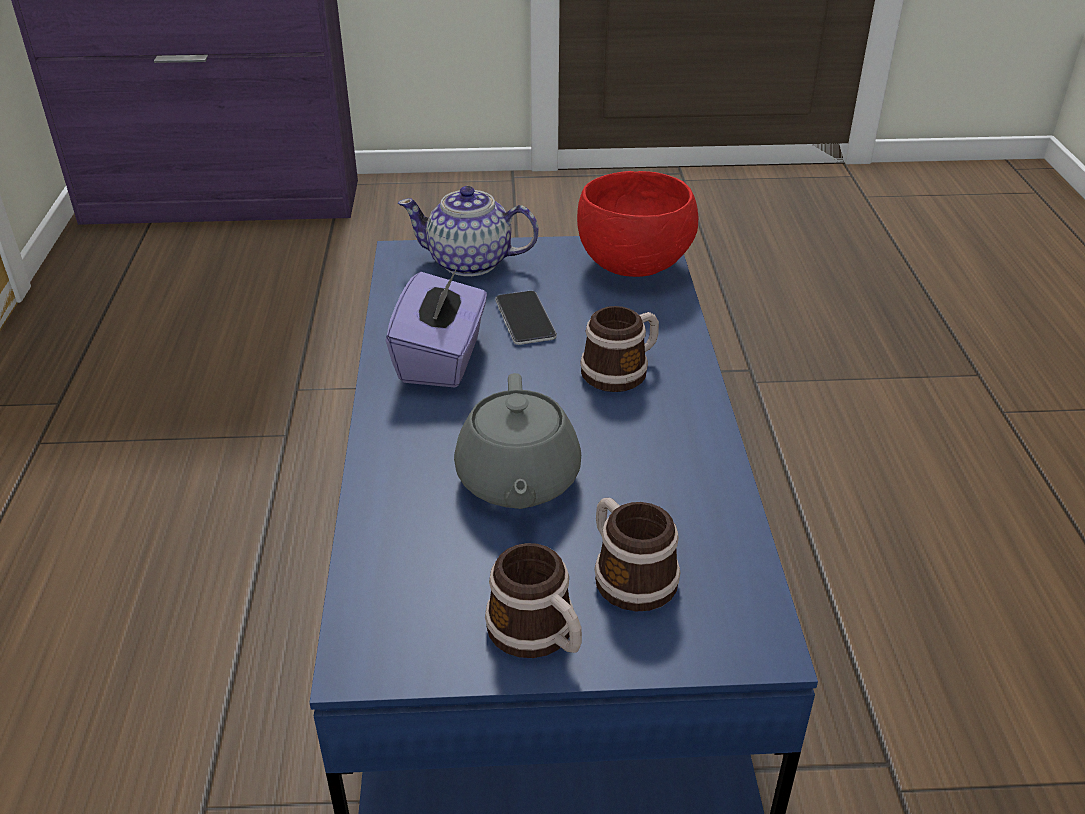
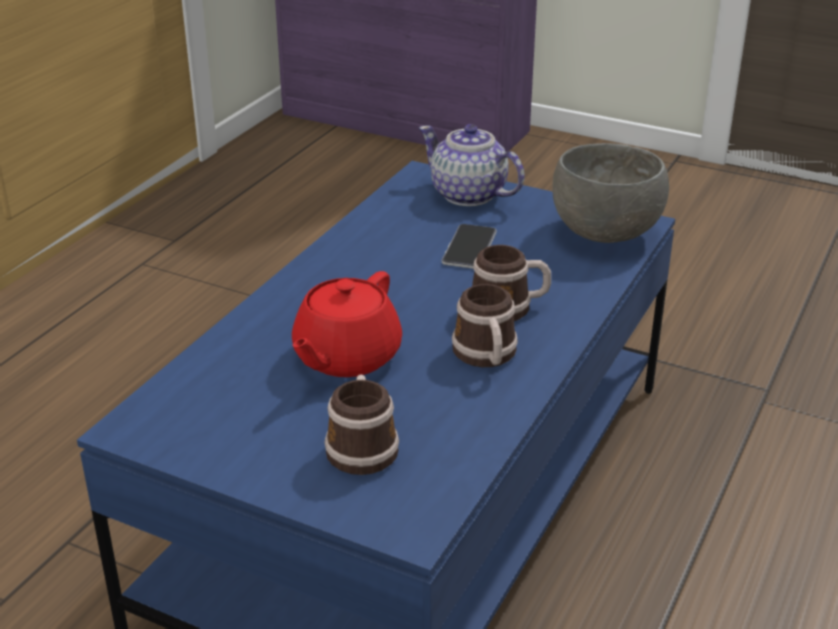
camera: 30 degrees right, 5 degrees down
(442, 359) = (375, 258): purple tissue box -> none
(517, 481) = (345, 357): grey teapot -> red teapot
(539, 635) = (258, 459): mug -> mug (486, 356)
(635, 265) = (607, 233): red bowl -> grey bowl

